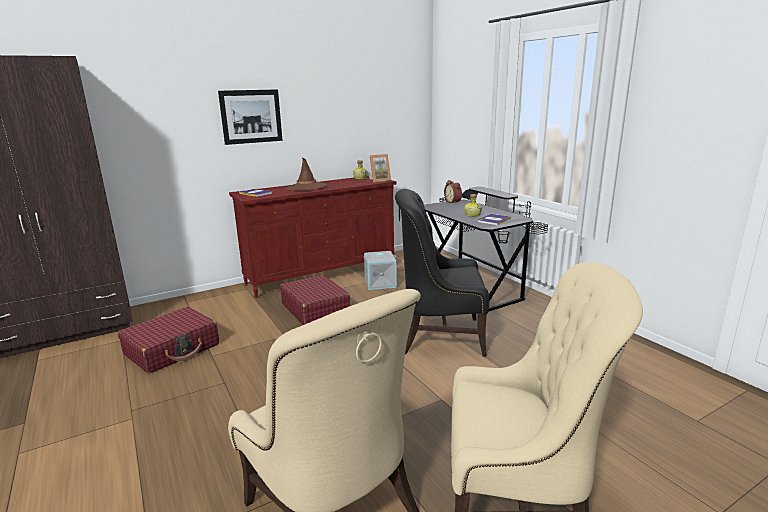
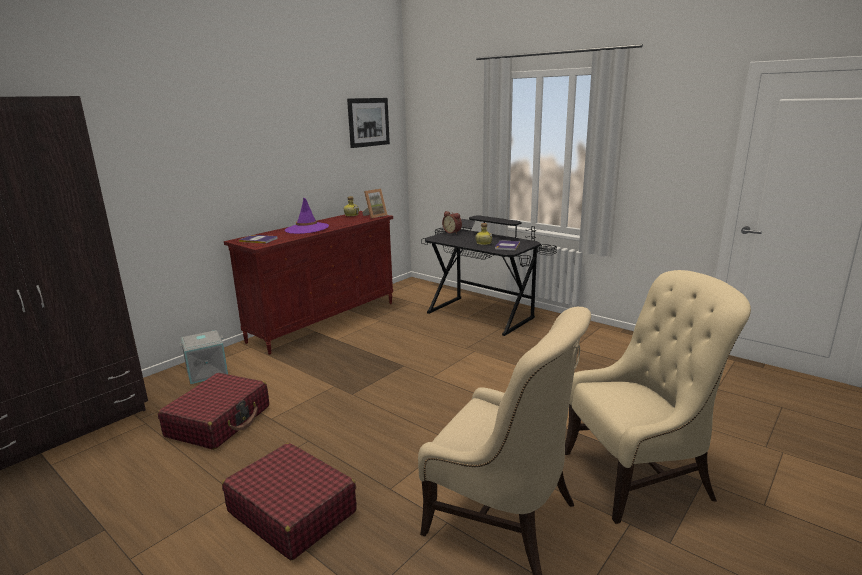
camera: 20 degrees left, 0 degrees up
(251, 116) = (242, 156): picture -> picture (368, 122)
(306, 187) = (307, 229): brown hat -> purple hat
(315, 309) = (345, 355): red suitcase -> red suitcase (292, 511)
(380, 283) = (391, 320): grey storage box -> grey storage box (207, 371)
(439, 336) = (484, 360): black chair -> none

